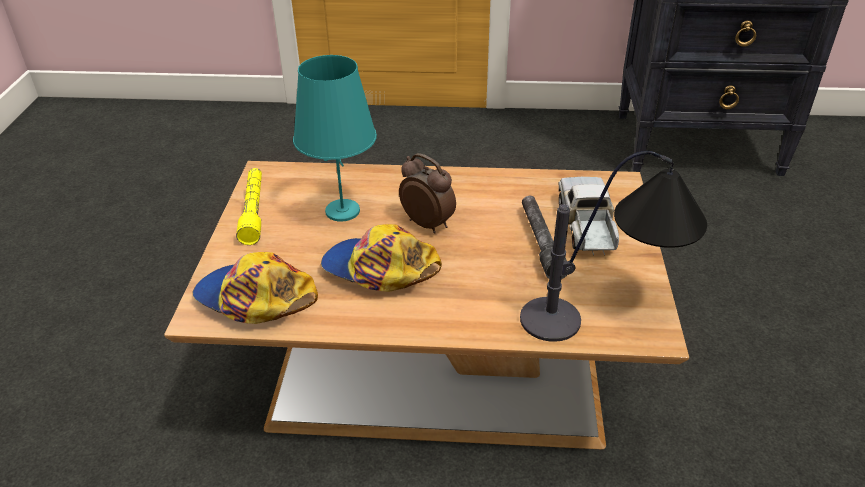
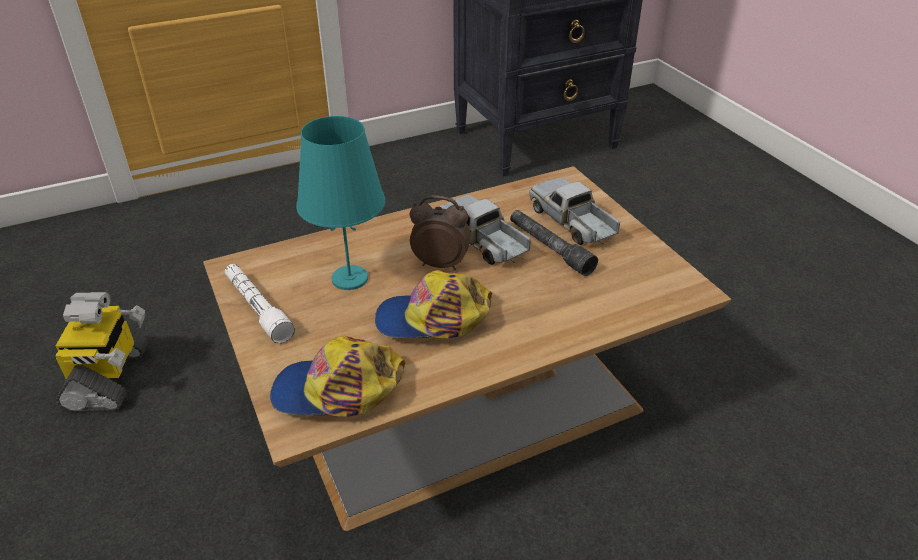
camera: 30 degrees left, 0 degrees up
(188, 240) = (110, 379): none -> toy robot
(253, 211) = (257, 308): yellow flashlight -> white flashlight
(484, 216) = (483, 241): none -> toy truck
(607, 308) = (645, 283): table lamp -> none

